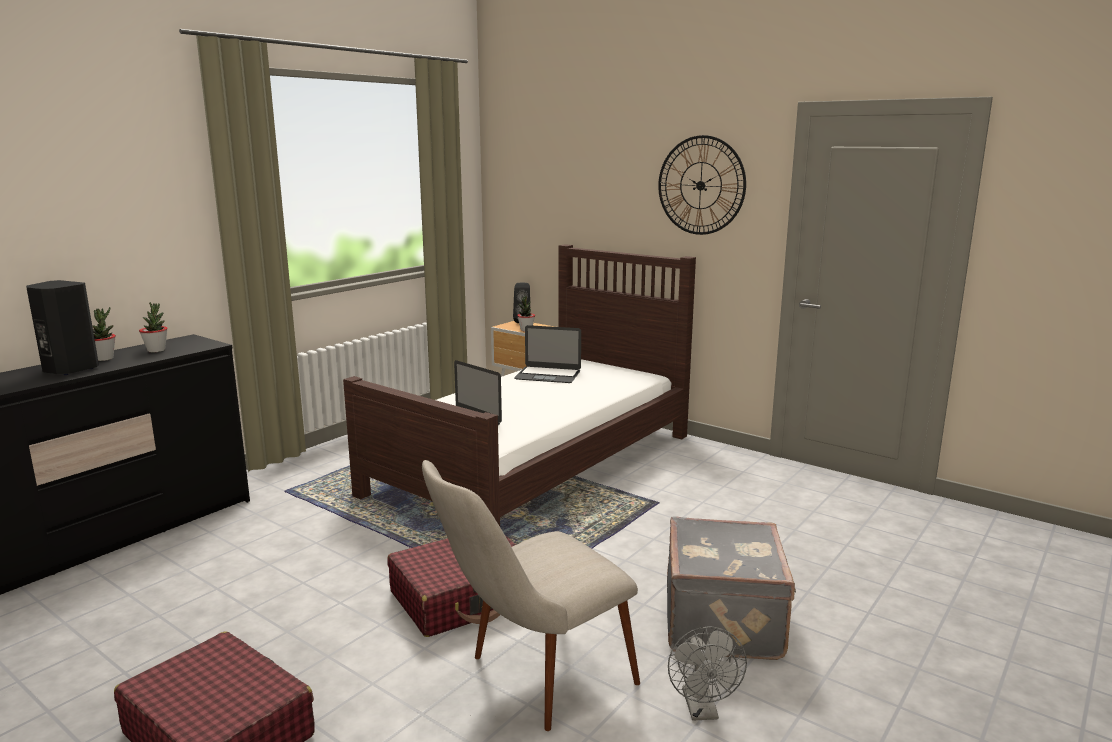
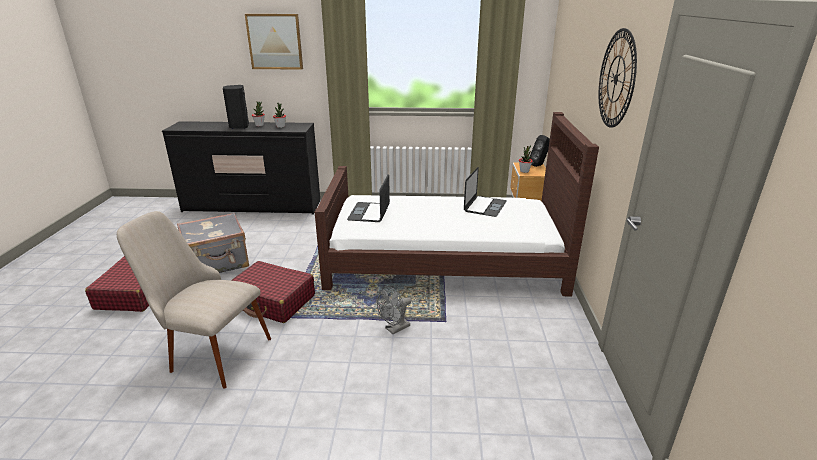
camera: 55 degrees right, 10 degrees up
(104, 188) = (275, 41): none -> picture
(548, 375) = (485, 206): laptop -> laptop turned 135 degrees counterclockwise
(702, 711) = (209, 421): grey fan -> grey fan (394, 329)
(725, 621) = (312, 401): grey suitcase -> grey suitcase (217, 263)

